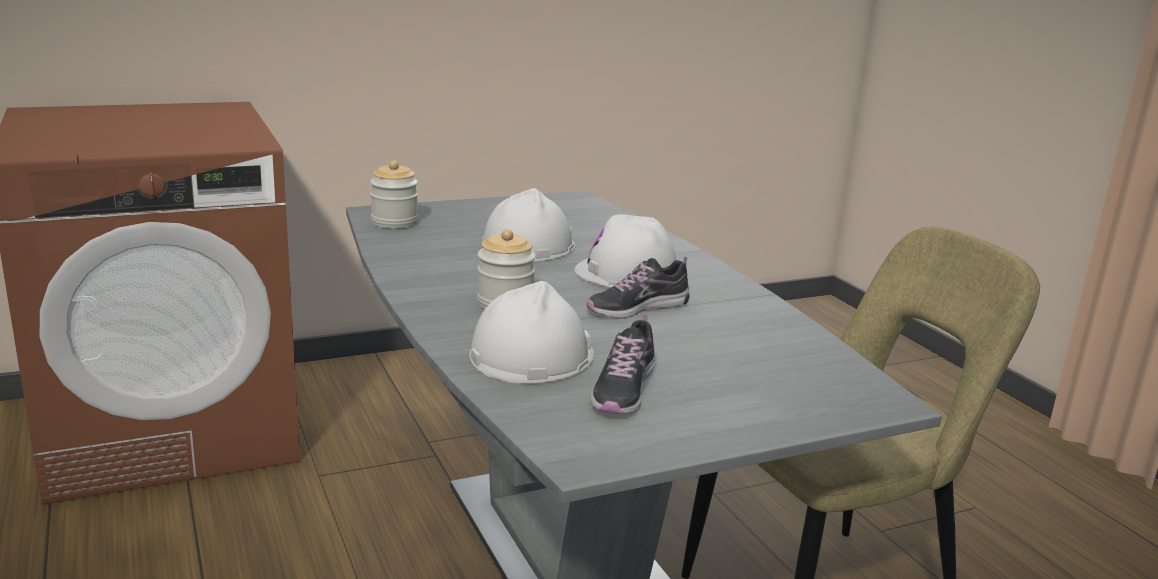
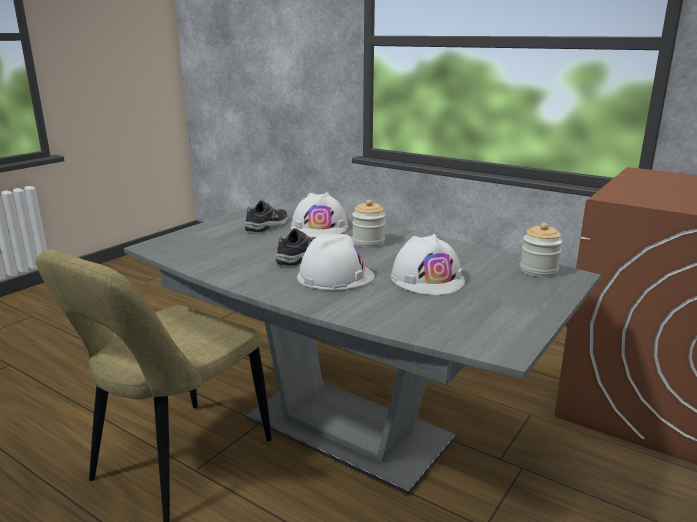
camera: 150 degrees right, 0 degrees up
(623, 390) = (268, 225): shoe -> shoe turned 45 degrees clockwise

